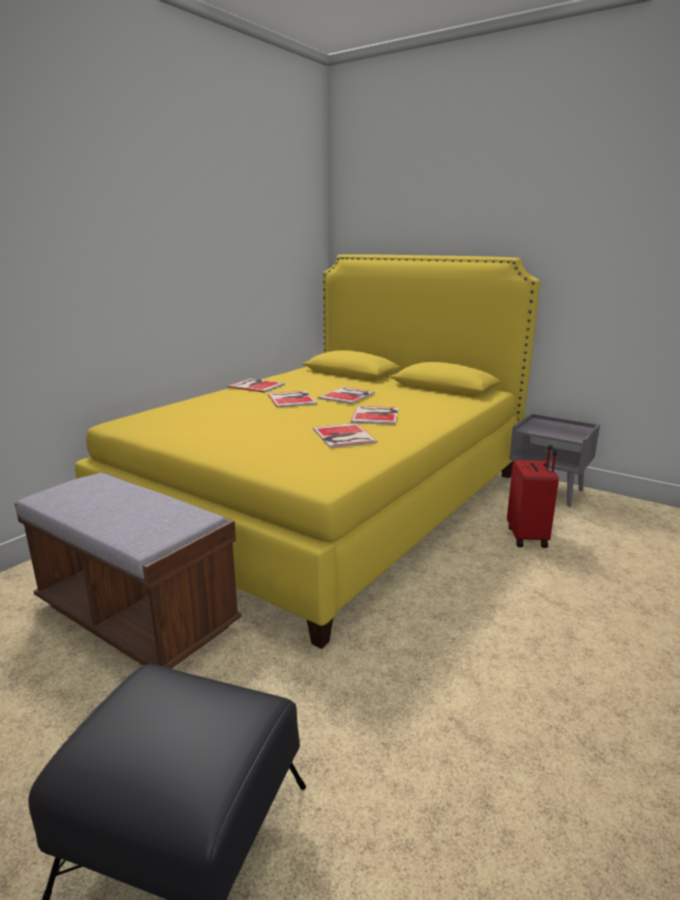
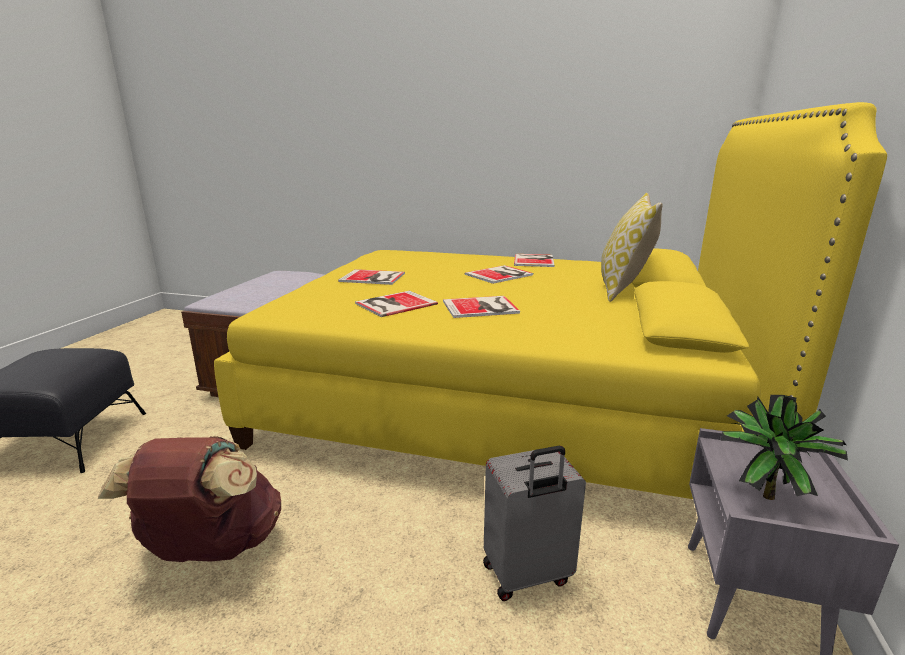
camera: 70 degrees right, 0 degrees up
(348, 395) = (545, 289): book -> book (373, 278)
(364, 382) = (623, 289): none -> pillow
(483, 659) = (212, 549): none -> brown backpack
(528, 537) = (527, 575): red suitcase -> grey suitcase
(563, 433) = (764, 492): none -> potted plant

